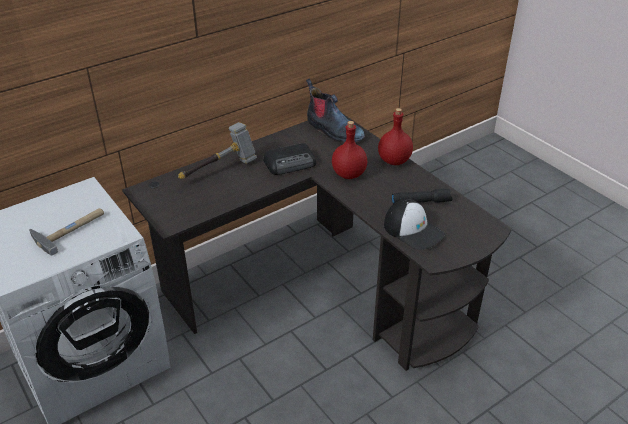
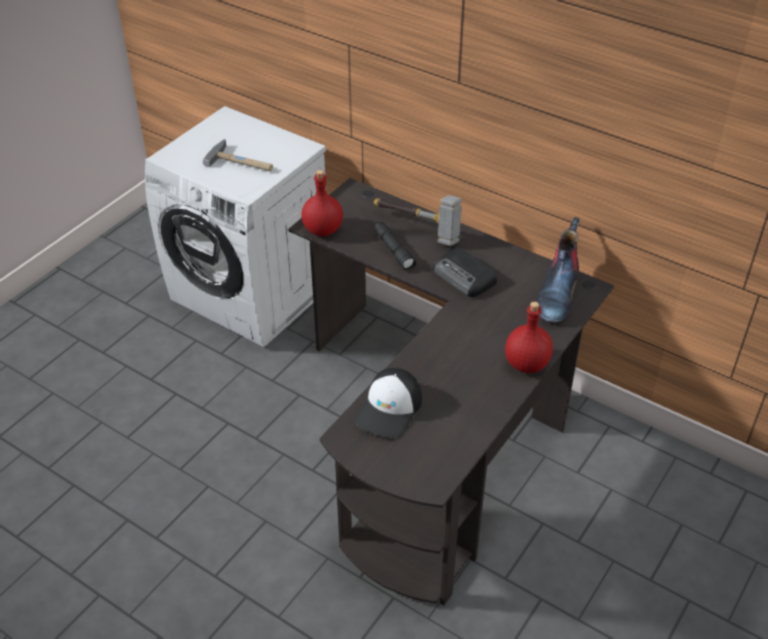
camera: 70 degrees right, 5 degrees up
(348, 174) = (471, 329): red bottle -> red bottle (322, 229)
(421, 201) = (451, 406): black flashlight -> black flashlight (394, 251)

